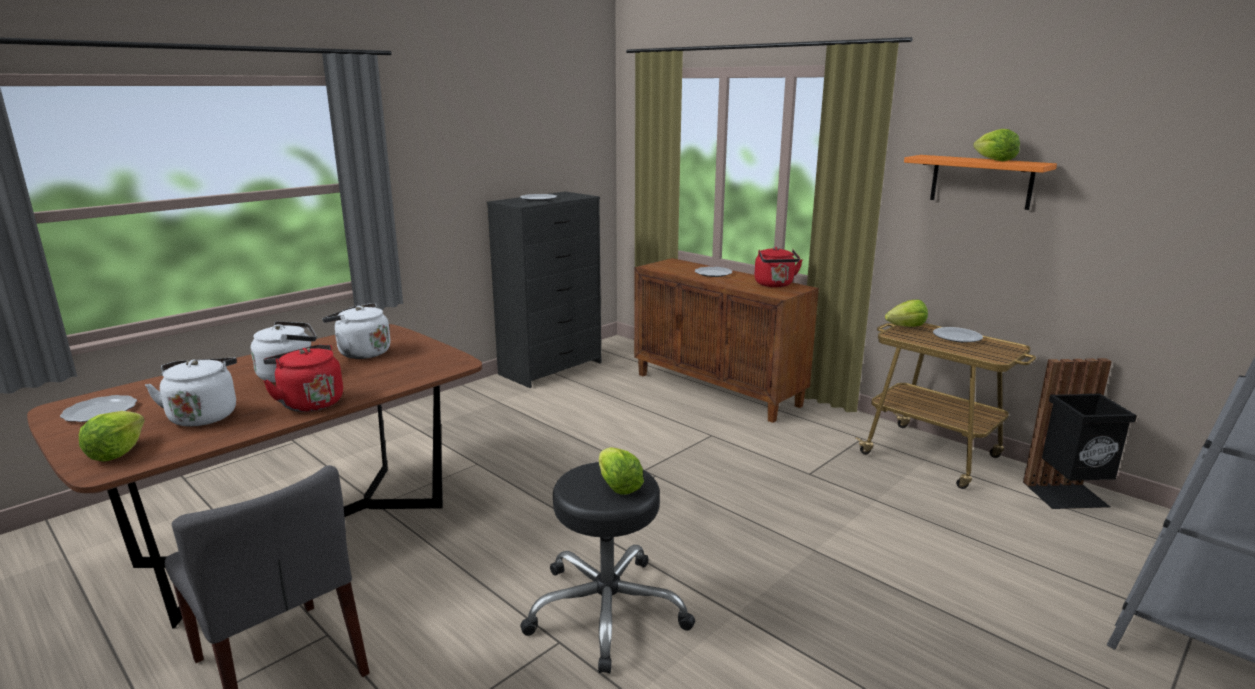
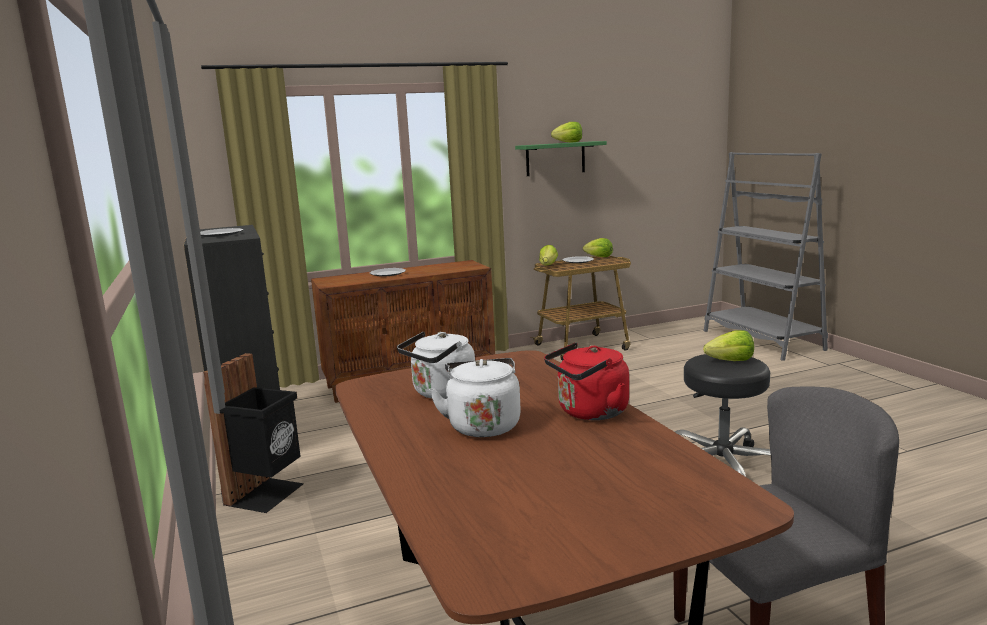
camera: 65 degrees left, 5 degrees down
(101, 411) = (530, 538): plate -> none
(117, 452) = (695, 505): lettuce -> lettuce (599, 257)
(204, 415) = (594, 463): white kettle -> none
(775, 285) = (449, 265): red kettle -> none
(981, 181) = (555, 158): orange shelf -> green shelf
(1068, 496) = (649, 333): black trash can -> black trash can (268, 494)

